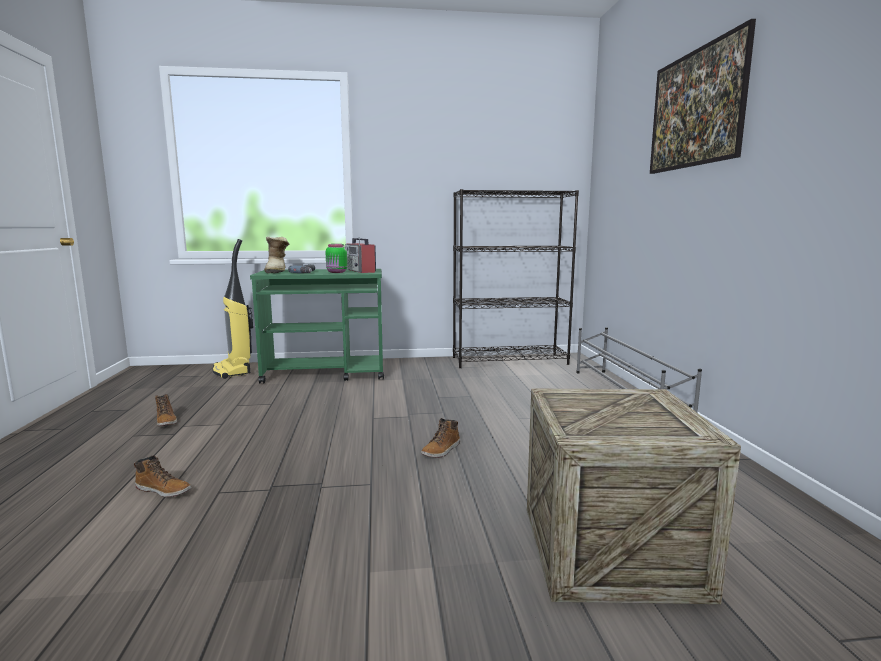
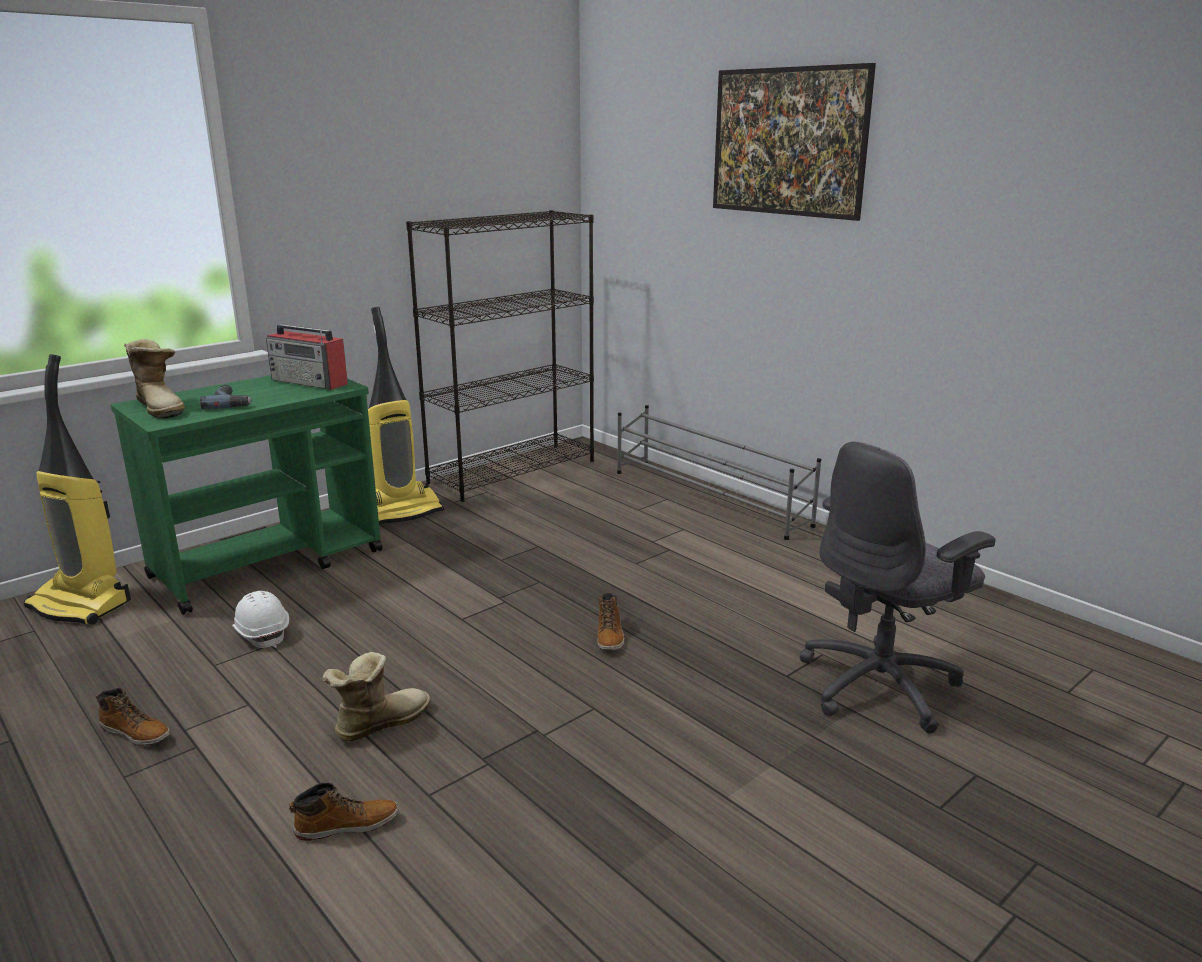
camera: 35 degrees left, 10 degrees up
(256, 450) = (378, 723): none -> boot
(276, 398) = (262, 633): none -> white hard hat
(337, 272) = (283, 394): green jar -> none
(421, 366) = (402, 511): none -> vacuum cleaner
(610, 550) = (881, 685): crate -> grey office chair

